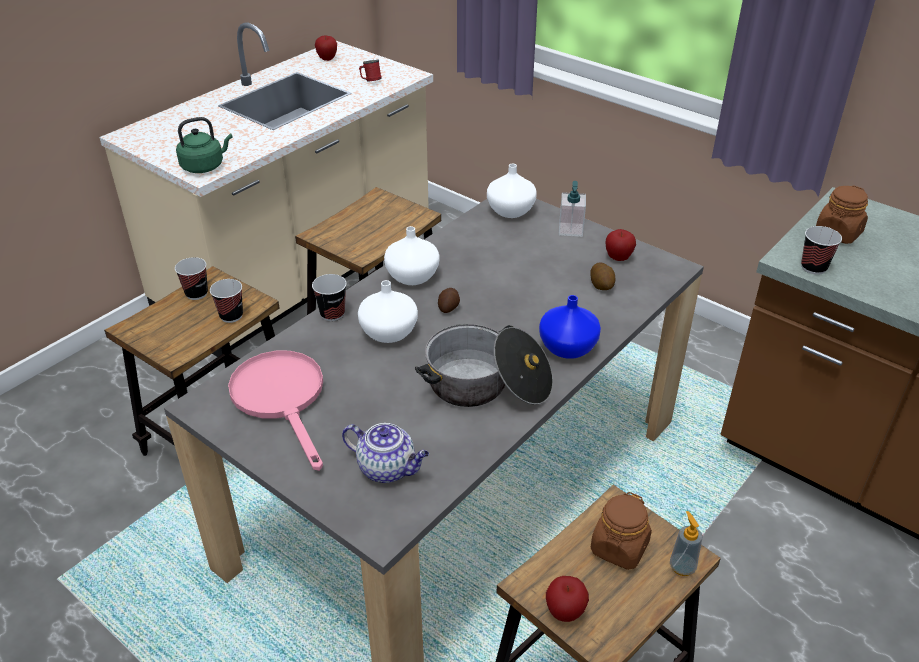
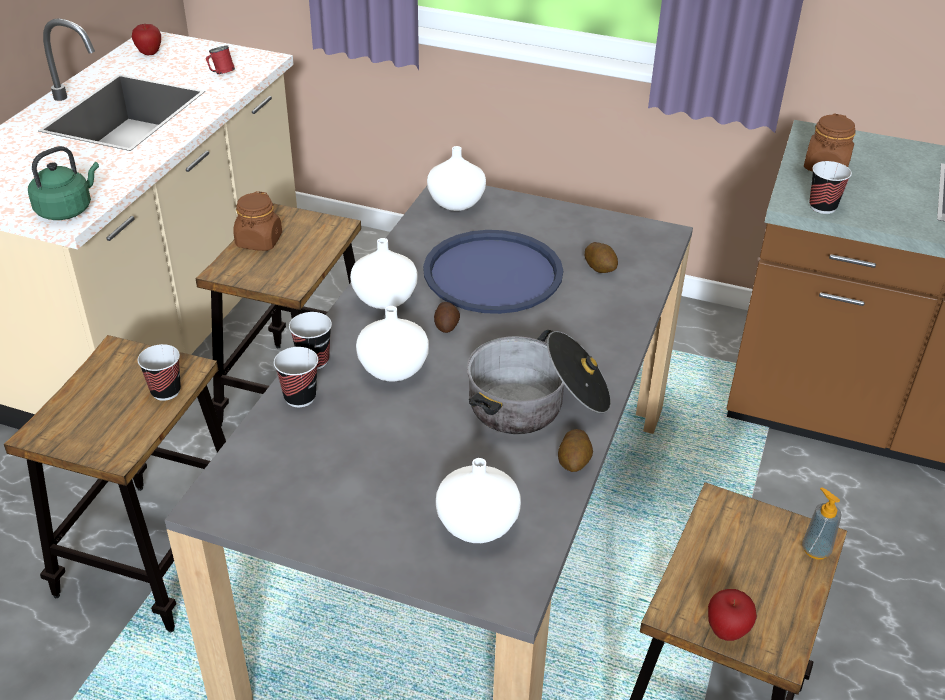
camera: 20 degrees left, 0 degrees up
(196, 293) = (104, 373): cup -> cup (300, 397)
(282, 399) = (309, 474): pink frying pan -> none
(388, 468) = (479, 523): teapot -> white vase
(491, 438) = (574, 462): none -> potato
(509, 273) = (492, 273): none -> blue tray
(567, 347) = (600, 343): blue vase -> none
(570, 229) = (534, 212): soap dispenser -> none
(618, 258) = (601, 235): apple -> none
(619, 548) = (745, 548): brown jar -> brown jar (259, 241)

